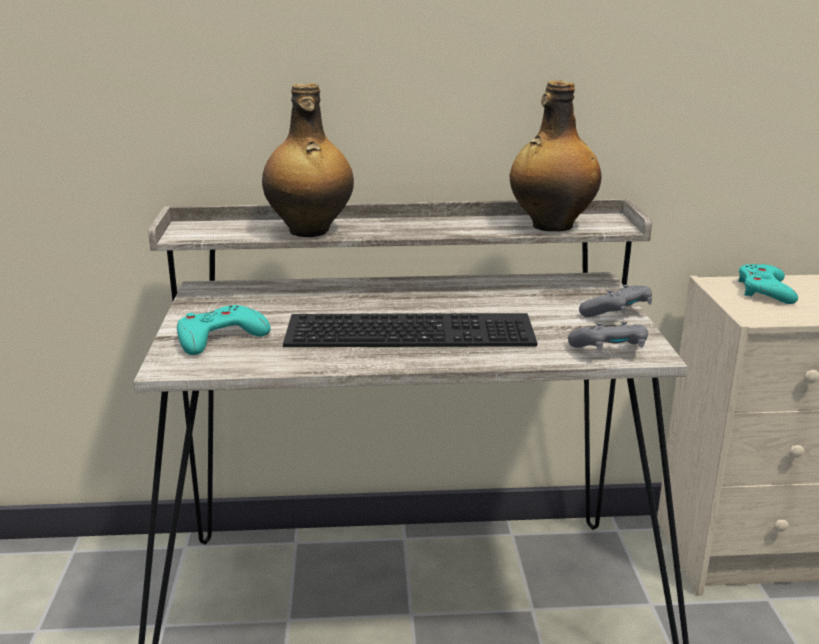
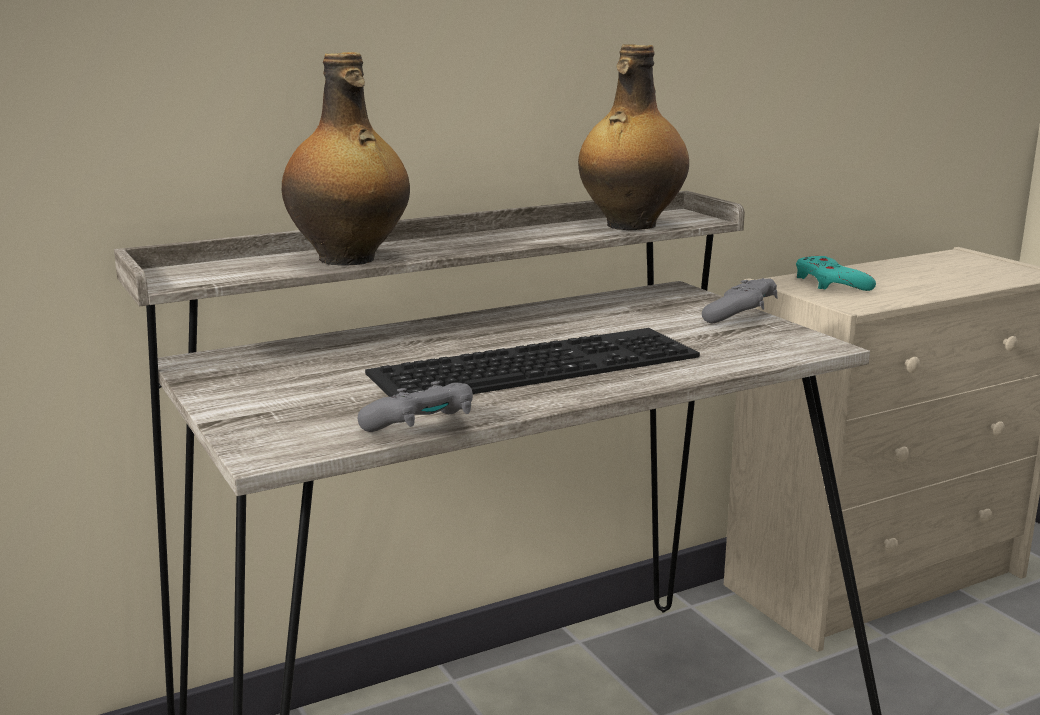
camera: 25 degrees left, 5 degrees down
(220, 337) = (296, 410): turquoise game controller -> none
(609, 352) = (781, 350): grey game controller -> grey game controller (421, 430)

